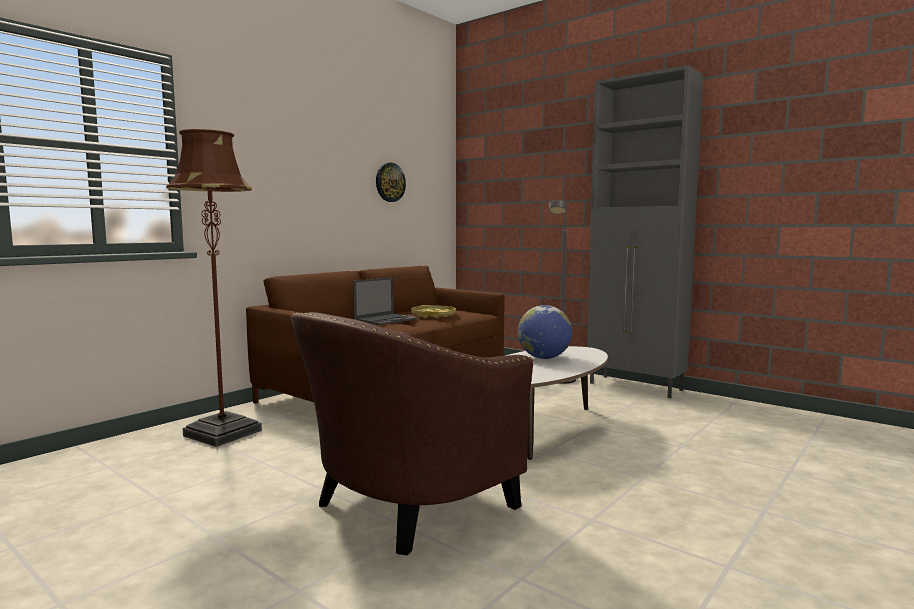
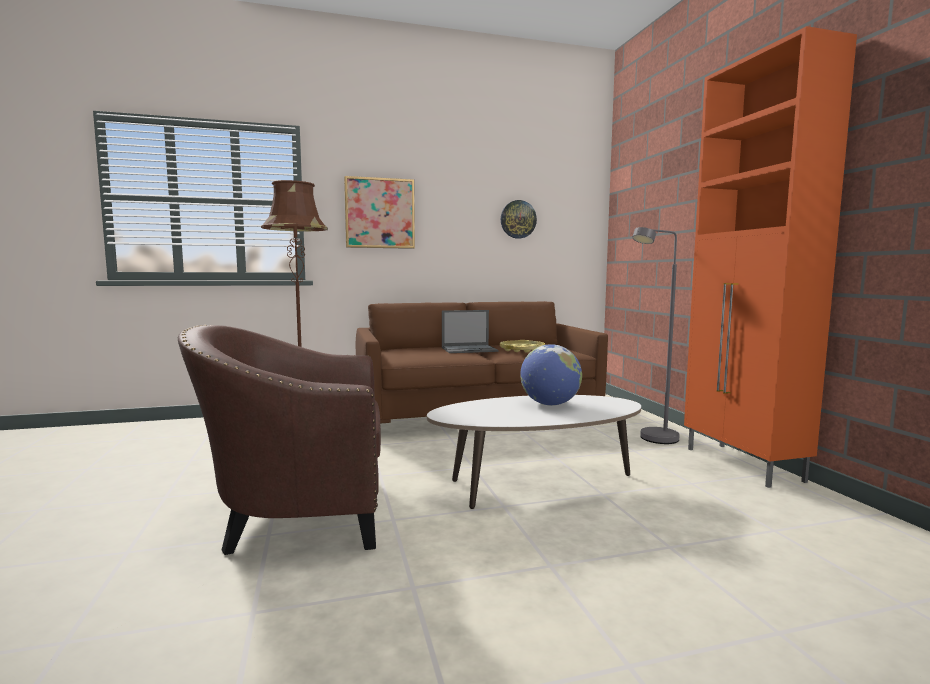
camera: 35 degrees right, 0 degrees up
(264, 170) = (379, 213): none -> picture
(636, 387) = (743, 465): grey cabinet -> orange cabinet

